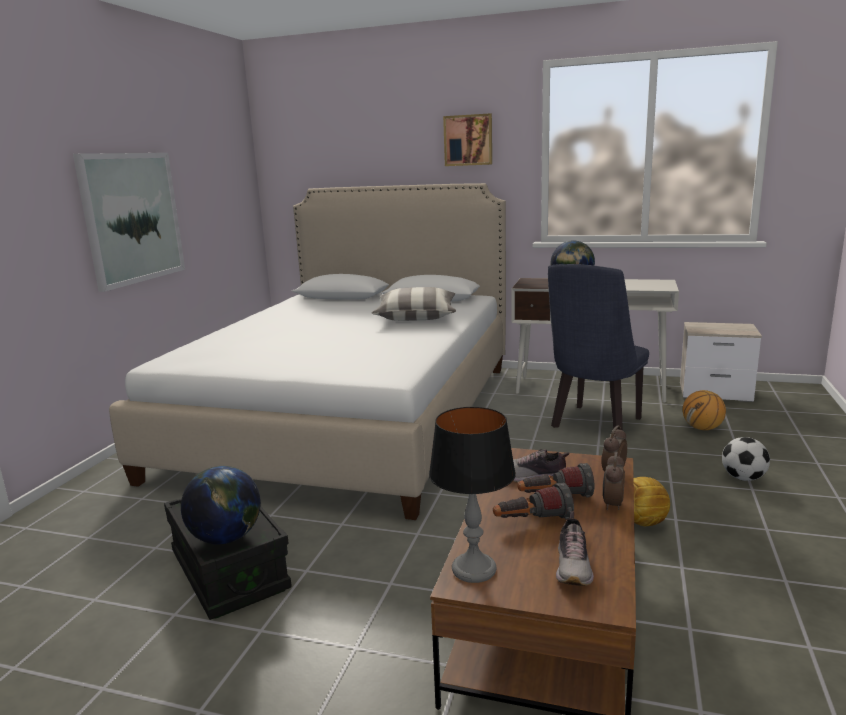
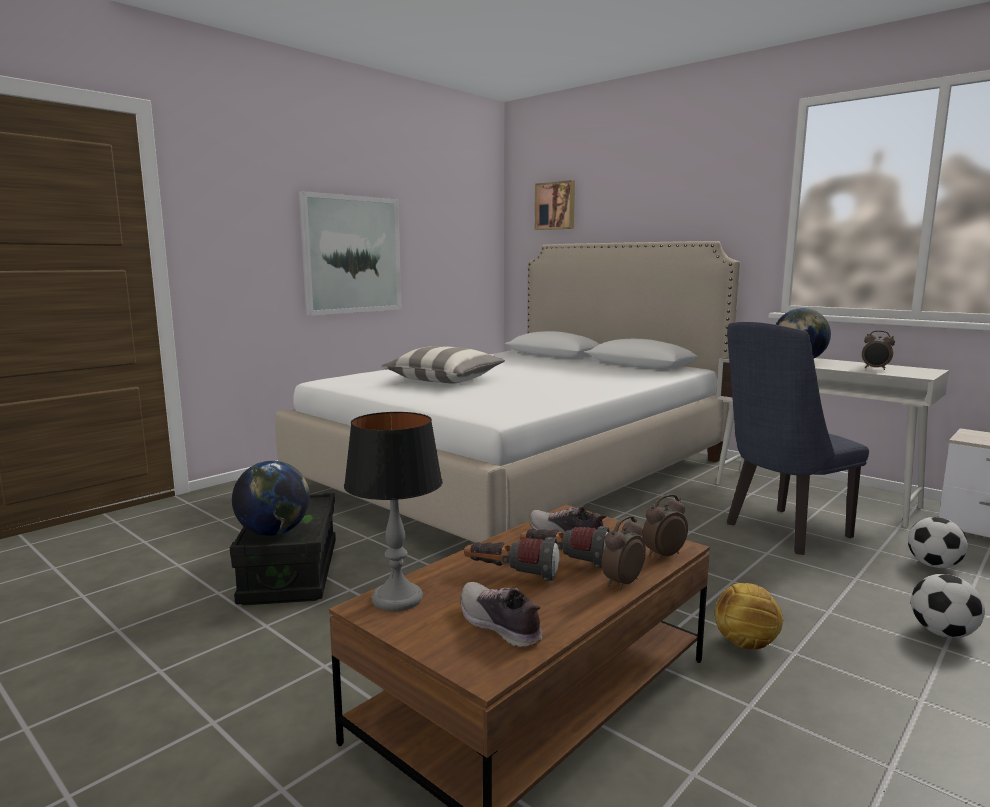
camera: 25 degrees right, 5 degrees down
(416, 317) = (597, 376): pillow -> pillow (444, 380)
(468, 140) = (707, 193): picture -> picture (555, 206)
(573, 566) = (498, 625): shoe -> shoe turned 105 degrees clockwise
(630, 285) = (875, 368): none -> alarm clock
(702, 428) = (934, 565): basketball -> football

